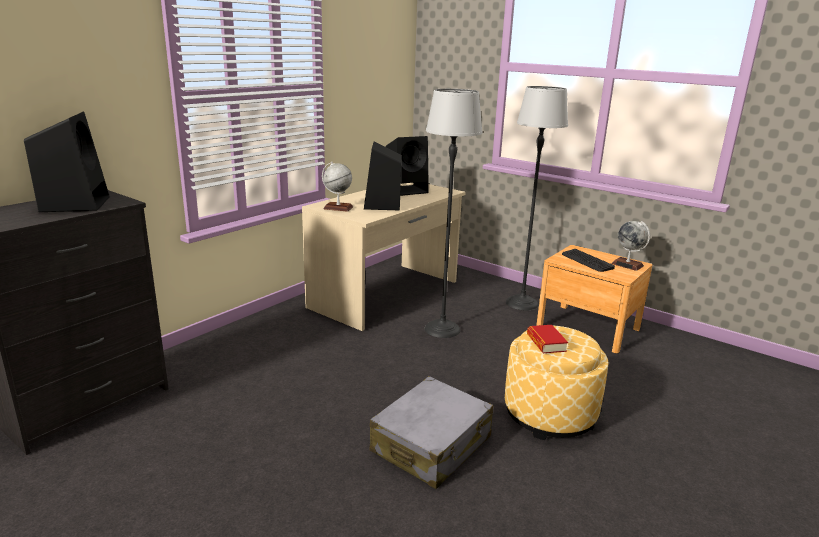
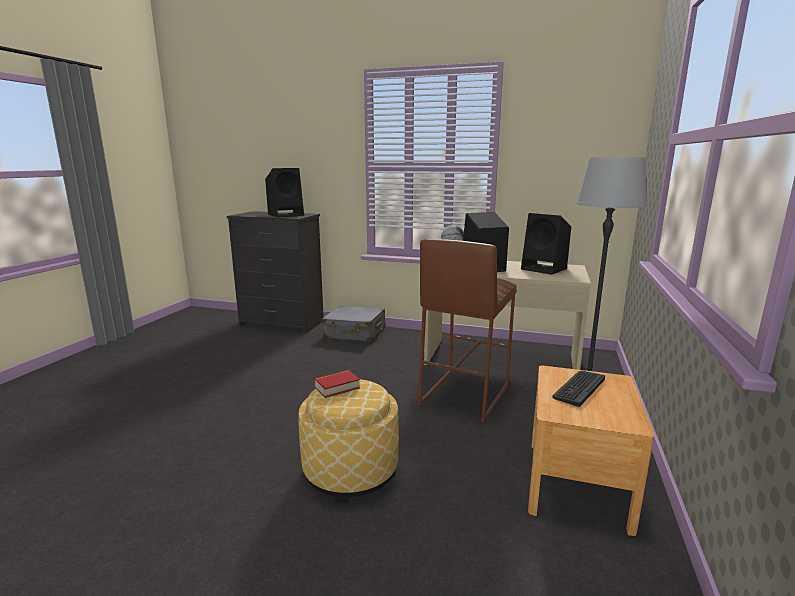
camera: 70 degrees right, 5 degrees down
(431, 445) = (280, 420): grey suitcase -> grey suitcase (355, 333)
(442, 329) = (463, 394): floor lamp -> brown stool
(627, 265) = (612, 416): globe -> none

